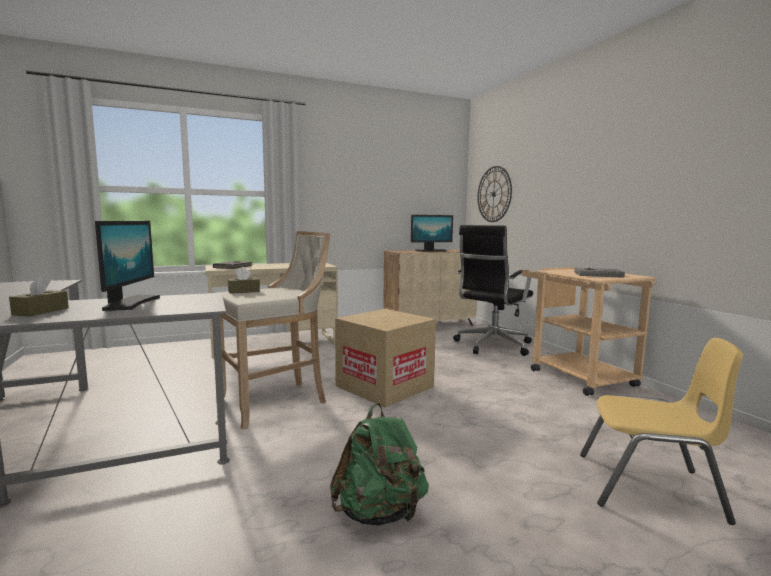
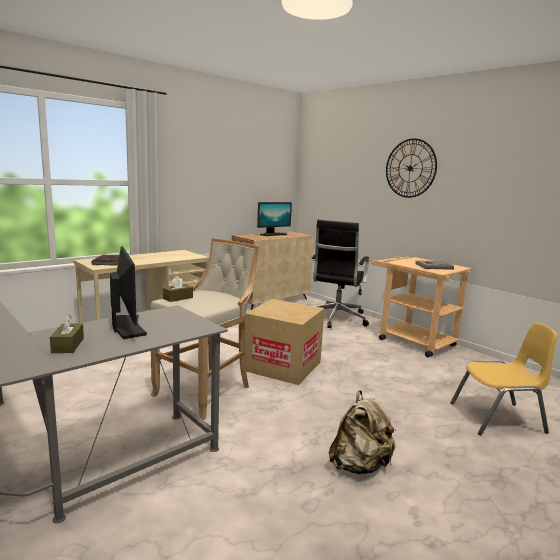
camera: 20 degrees left, 5 degrees up
(379, 513) = (359, 465): green backpack -> beige backpack
(493, 194) = (327, 185): wall clock -> wall clock (410, 168)

